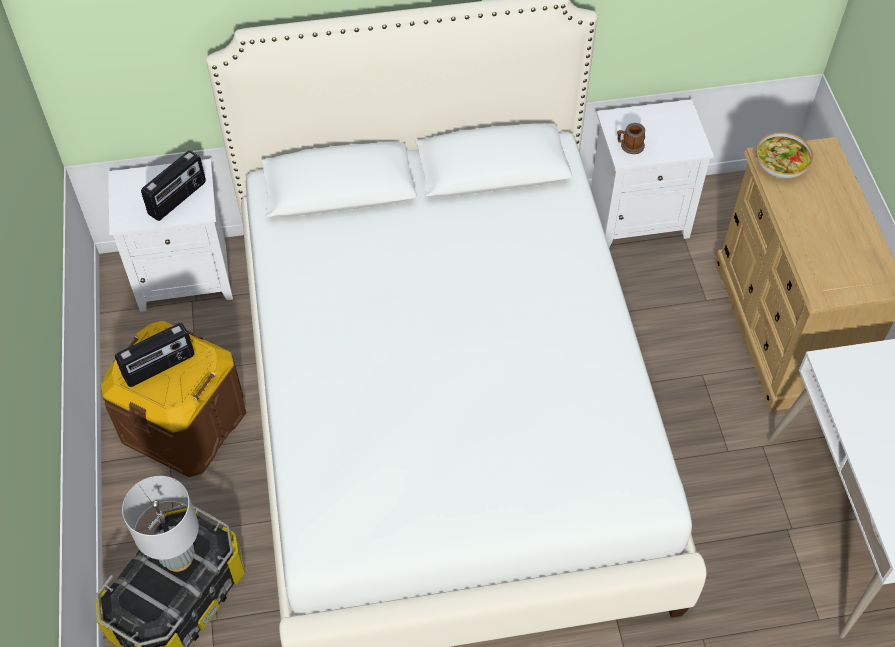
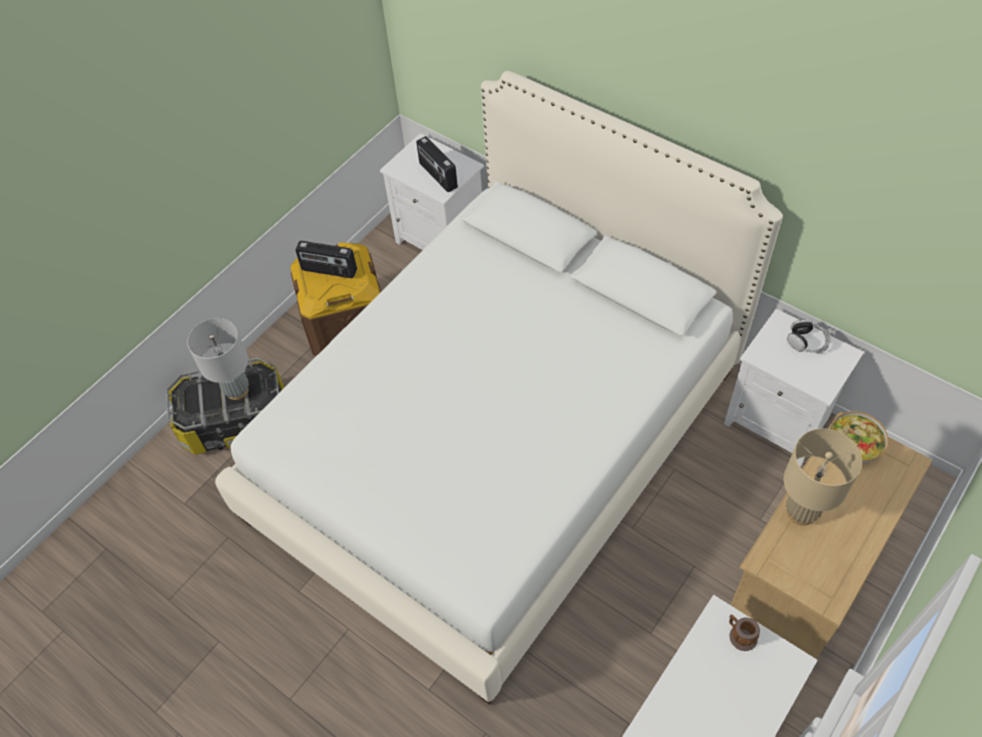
camera: 50 degrees right, 0 degrees up
(178, 199) = (437, 176): radio -> radio turned 60 degrees clockwise
(629, 146) = (770, 350): mug -> mug (740, 635)
(647, 120) = (807, 342): none -> headphones
(804, 240) = (801, 512): none -> beige table lamp

